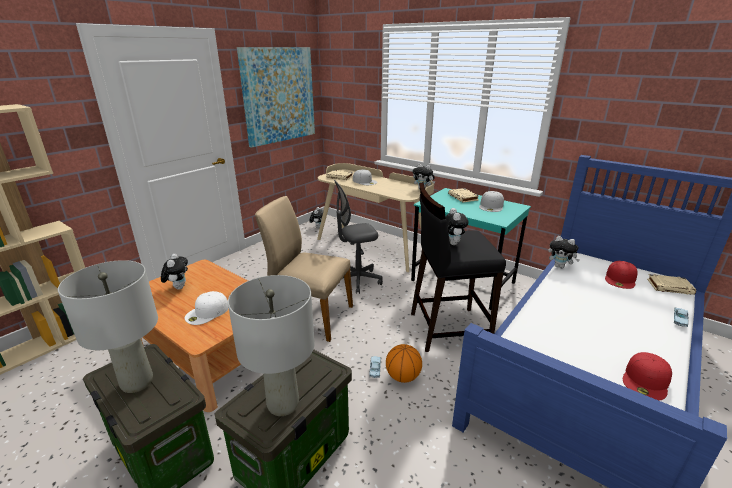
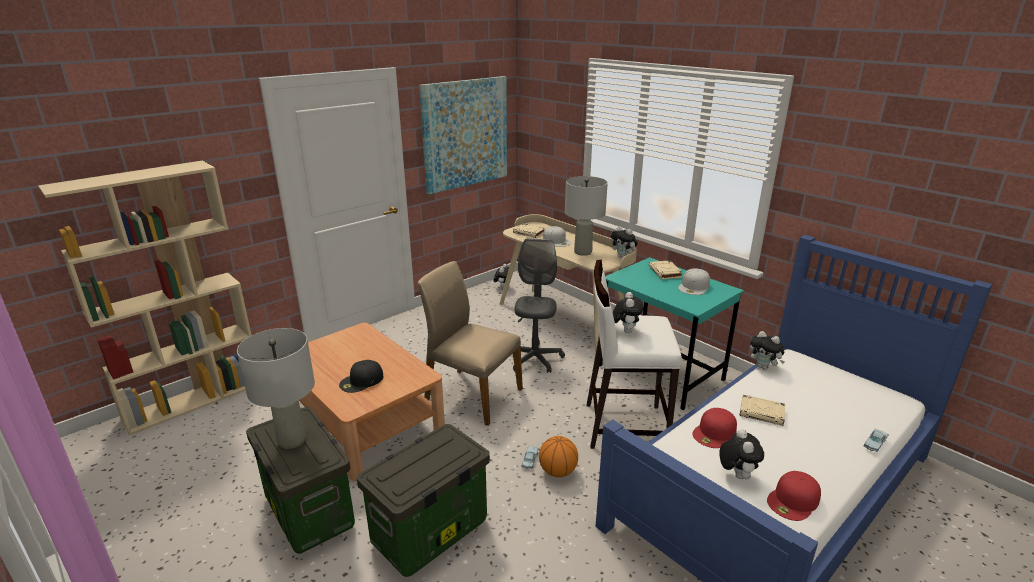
camera: 10 degrees right, 0 degrees up
(178, 287) = (336, 351): plush toy -> plush toy (736, 474)
(207, 312) = (361, 381): white cap -> black cap
(283, 404) = (418, 476): grey table lamp -> grey table lamp (583, 252)
(357, 280) = (534, 359): grey office chair -> grey office chair turned 105 degrees clockwise
(448, 328) = (624, 425): black stool -> white stool
(620, 279) = (831, 389): red cap -> red cap (715, 433)
(670, 287) = (888, 405): beige book -> beige book (762, 413)

